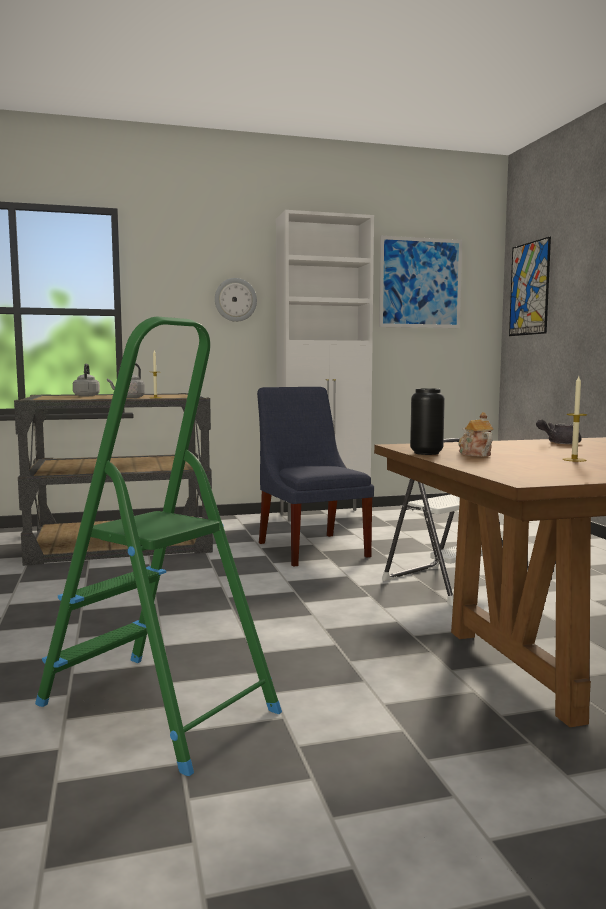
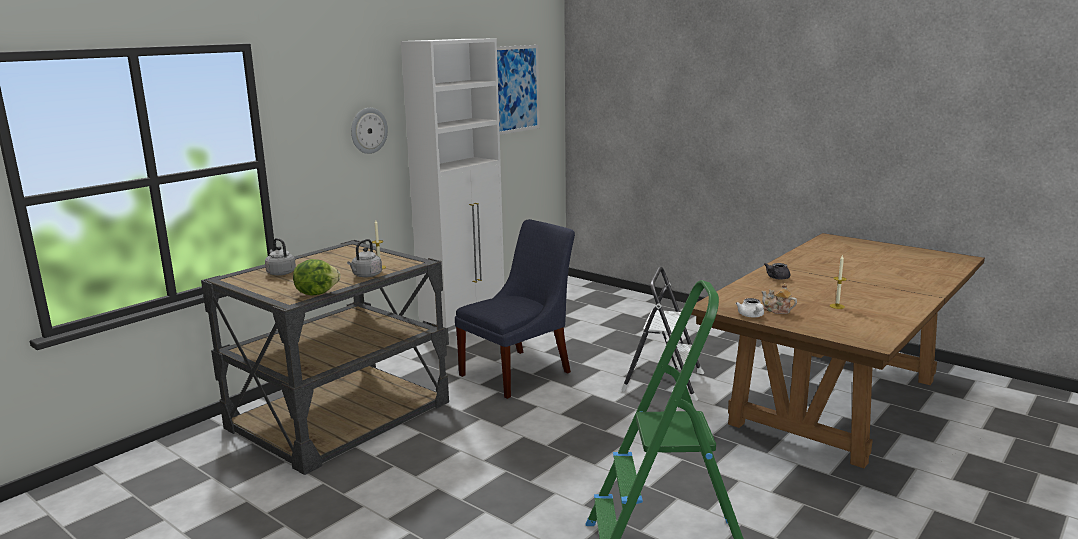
camera: 35 degrees left, 10 degrees up
(65, 399) = (316, 293): none -> lettuce
(311, 548) = (519, 372): blue chair -> blue chair turned 105 degrees clockwise
(426, 453) = (751, 316): black vase -> white teapot
(529, 289) = (600, 93): picture -> none

